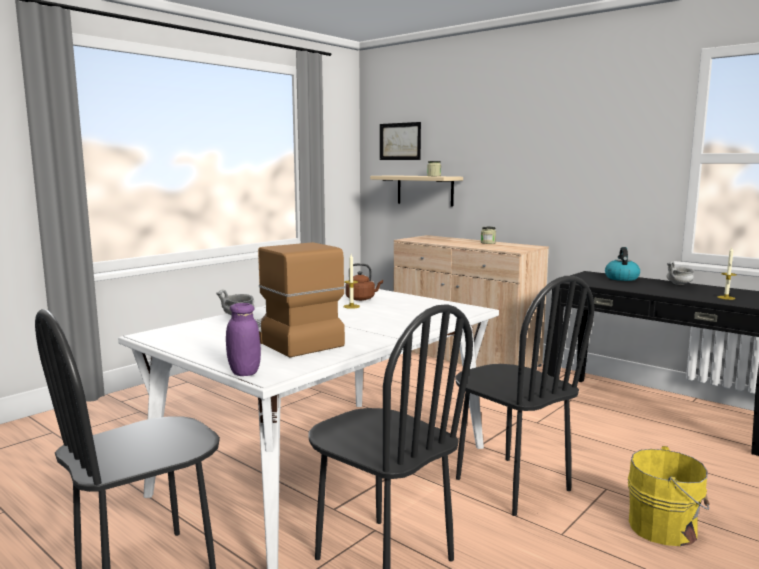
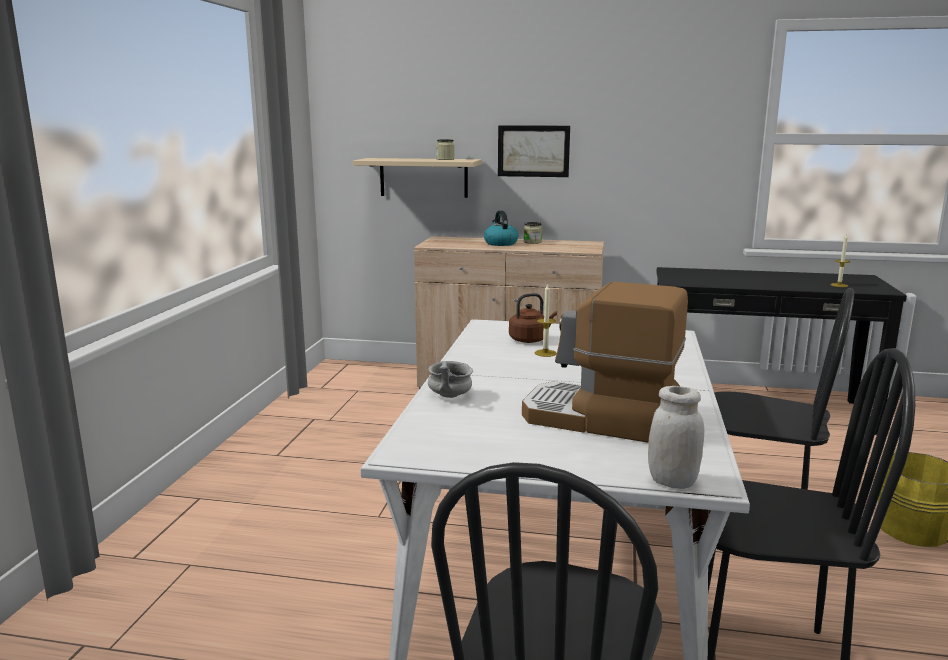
camera: 30 degrees left, 5 degrees up
(244, 372) = (672, 482): purple jar -> white jar
(400, 141) = (380, 111): picture -> picture (533, 151)
(621, 278) = (710, 272): kettle -> kettle (500, 243)
(678, 284) = (771, 274): grey bowl -> none

